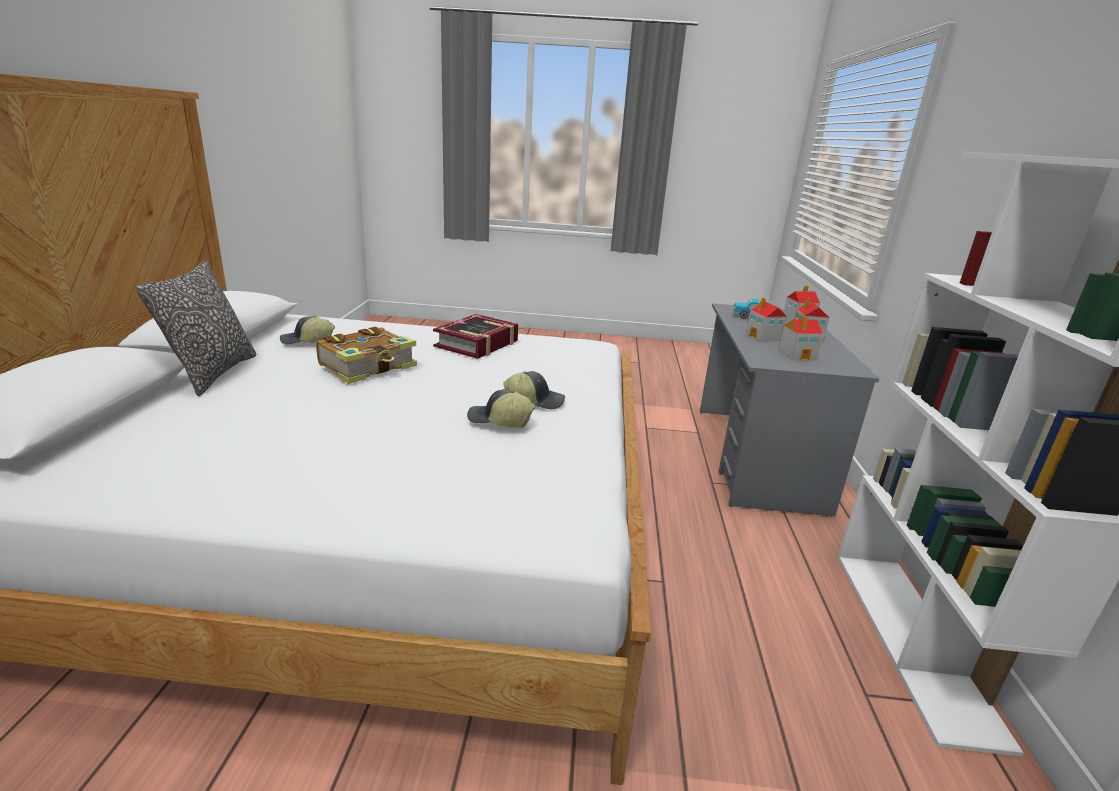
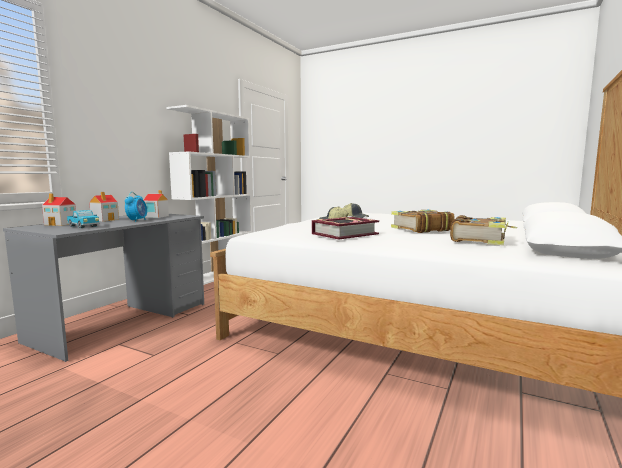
camera: 155 degrees left, 15 degrees down
(213, 373) = (517, 233): pillow -> none
(307, 341) = (480, 240): cap -> book
(763, 337) = (137, 220): toy house -> alarm clock

